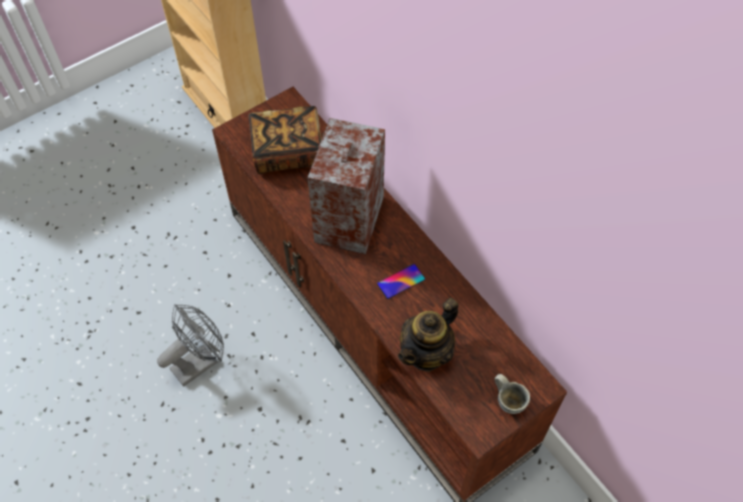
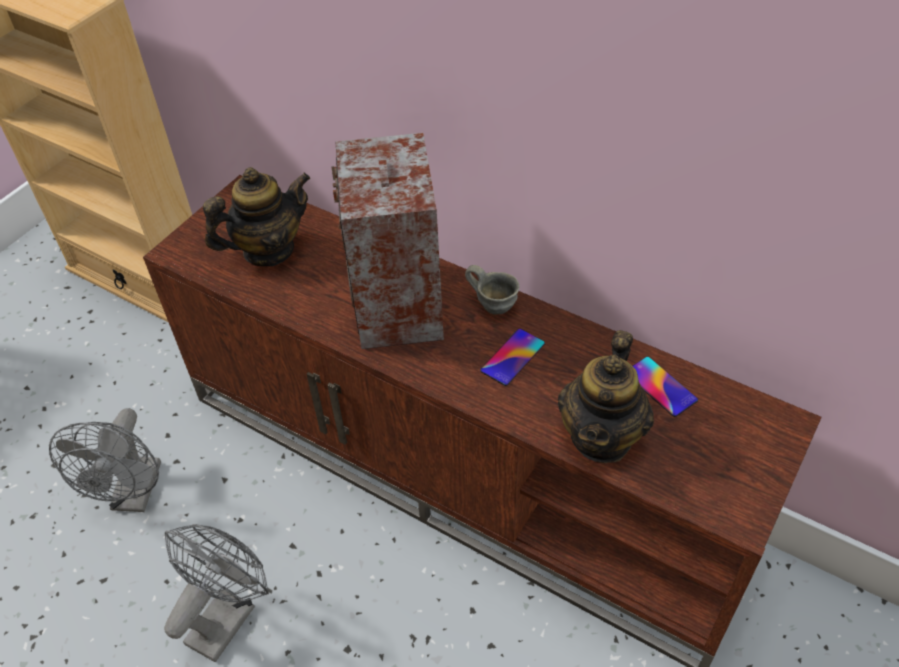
camera: 20 degrees left, 10 degrees down
(173, 266) = (134, 496): none -> grey fan
(288, 151) = (268, 250): book -> teapot
(479, 334) = (660, 386): none -> phone
(509, 401) = (755, 458): grey mug -> grey mug (494, 304)

